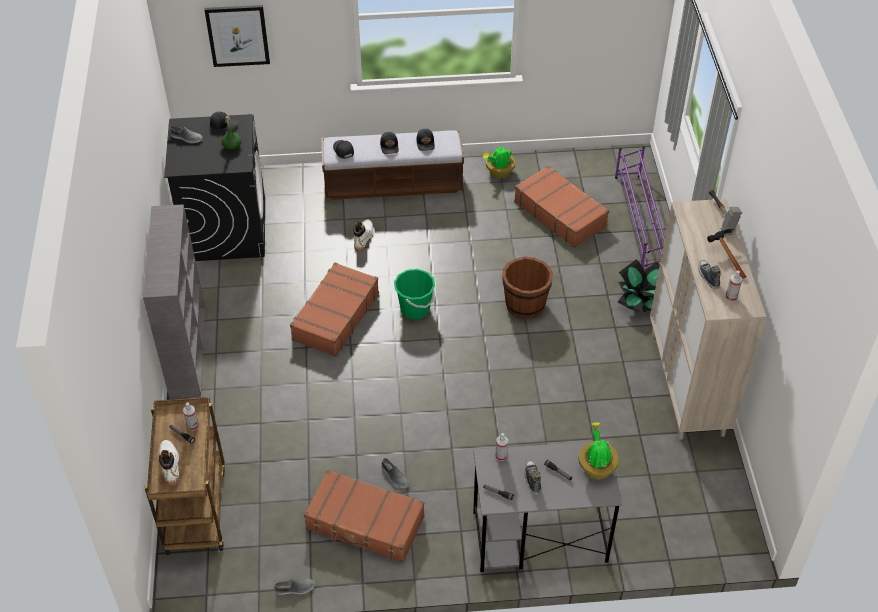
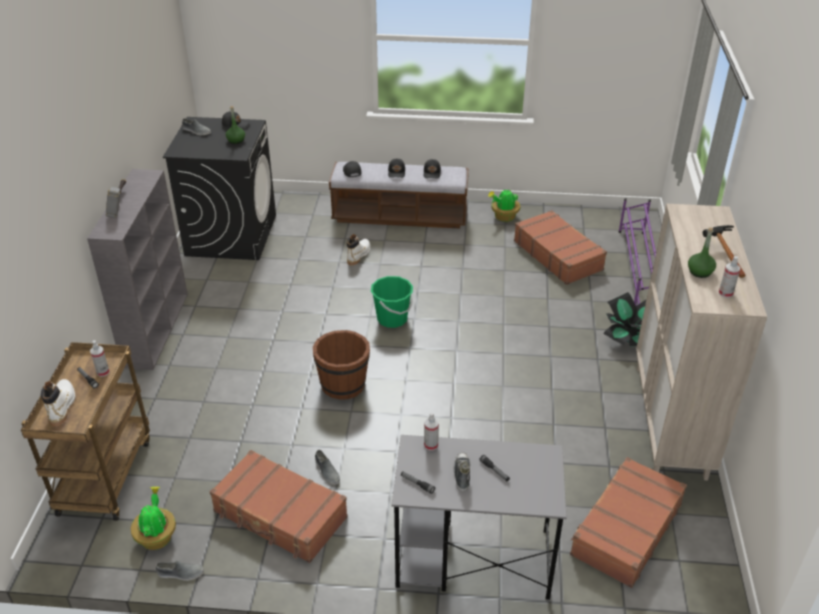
camera: 10 degrees right, 10 degrees down
(237, 35) = (262, 46): picture -> none
(335, 316) = (310, 316): brown suitcase -> brown suitcase (625, 529)
(525, 304) = (506, 327): brown bucket -> brown bucket (343, 384)
(596, 467) = (542, 471): potted plant -> potted plant (157, 536)
(708, 277) = (700, 272): shoe -> green bottle
(720, 217) = (720, 221): hammer -> hammer (119, 204)

